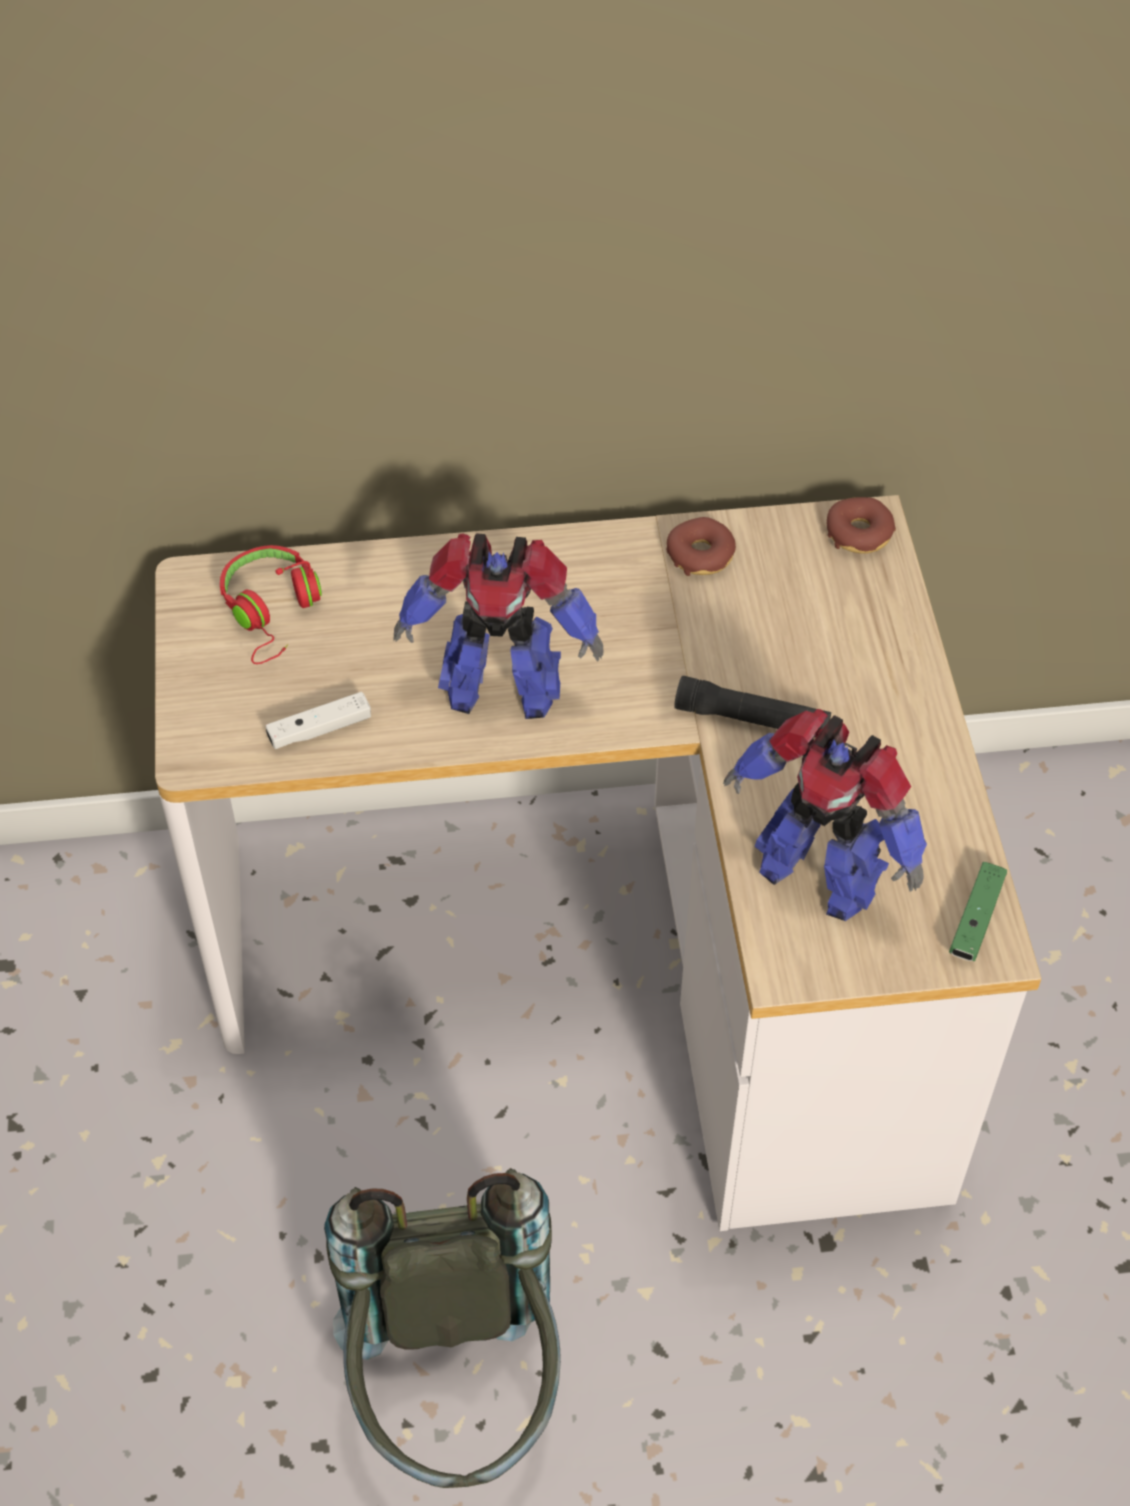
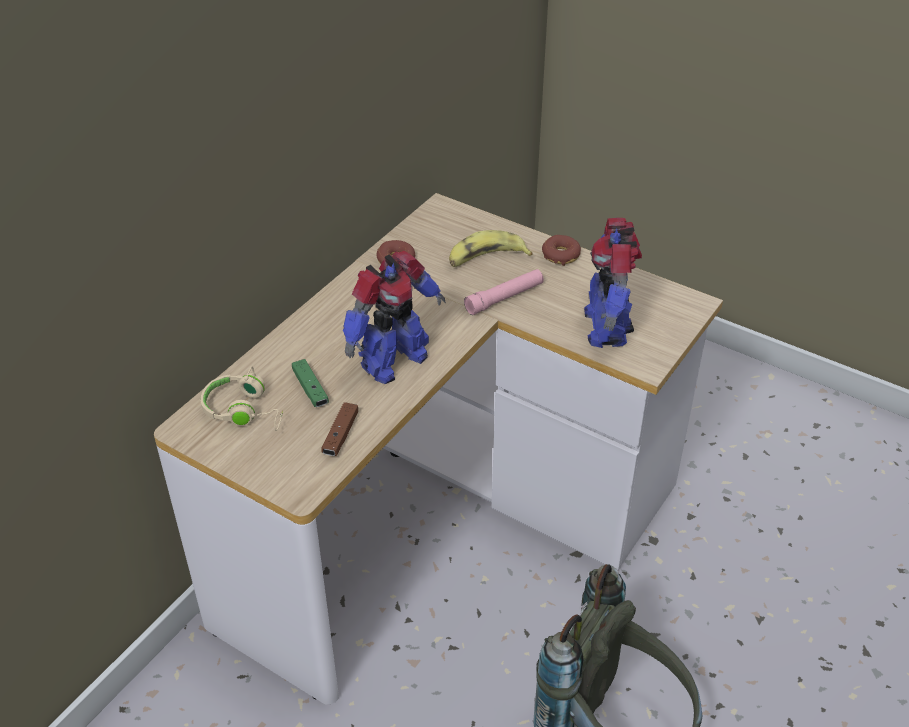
camera: 50 degrees left, 10 degrees down
(272, 612) = (245, 411): red headphones -> beige headphones
(320, 729) = (340, 435): white game controller -> brown game controller
(752, 719) = (504, 298): black flashlight -> pink flashlight
(814, 645) = (486, 259): none -> banana
(818, 872) = (607, 327): toy robot -> toy robot turned 105 degrees clockwise
(859, 533) = (442, 213): donut -> donut (560, 255)
(976, 919) = (677, 299): green game controller -> green game controller (310, 389)

